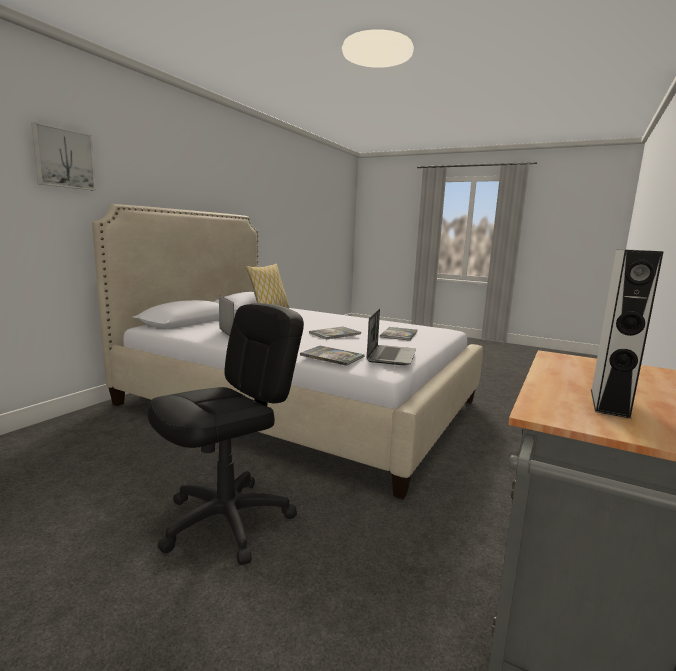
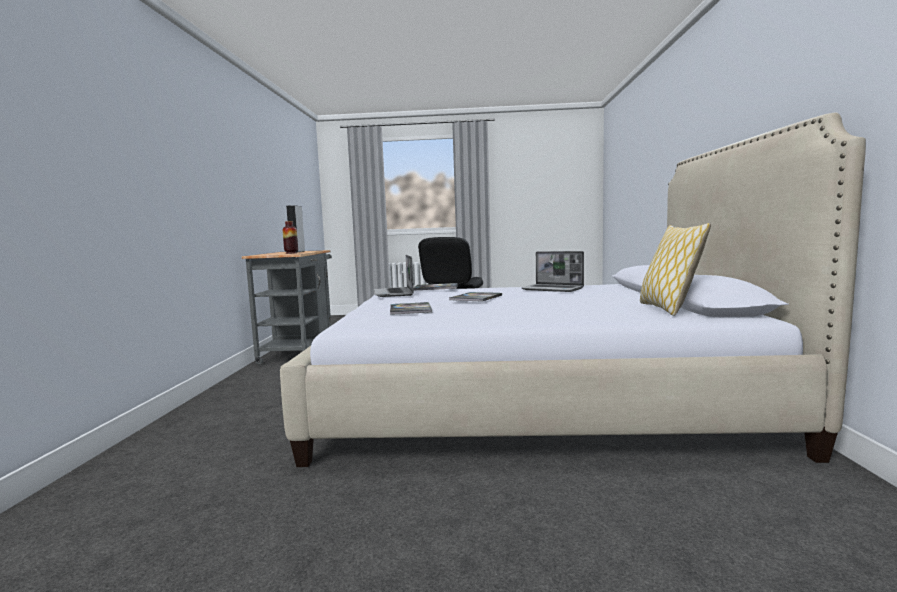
camera: 155 degrees right, 5 degrees down
(63, 158) = (684, 128): picture -> none
(582, 369) = (291, 253): none -> vase

